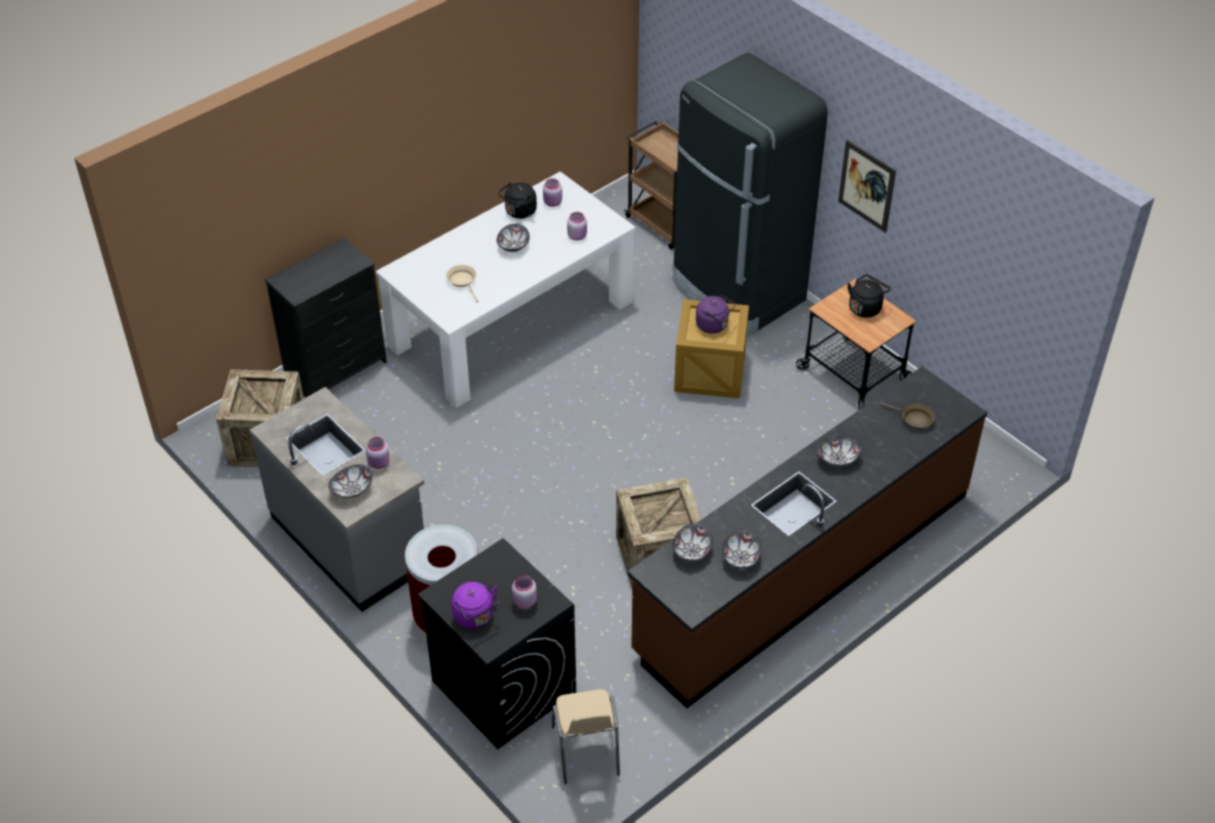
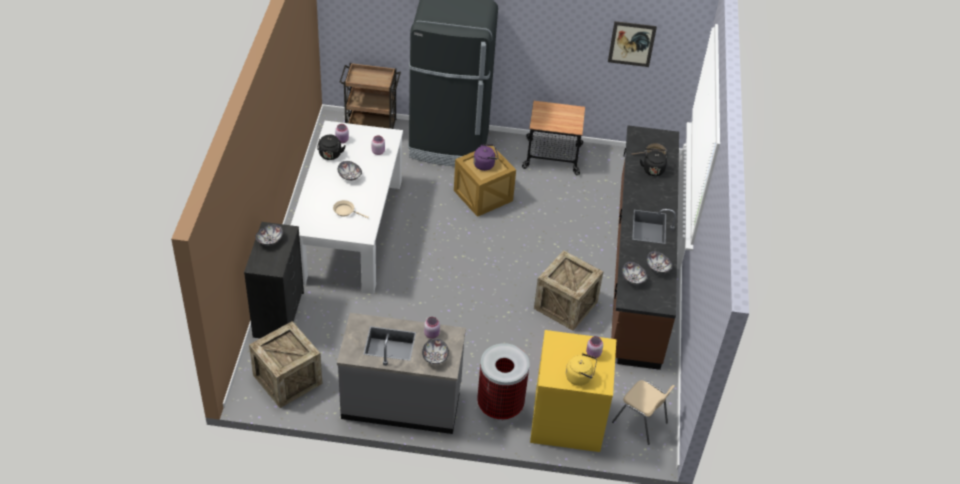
camera: 45 degrees left, 0 degrees up
(475, 617) = (580, 377): purple kettle -> yellow kettle
(503, 686) = (566, 420): black washing machine -> yellow washing machine
(837, 458) = (643, 193): bowl -> bowl (269, 240)
(866, 186) = (532, 41): picture -> picture (631, 44)
(866, 307) = (555, 112): black kettle -> black kettle (653, 169)

